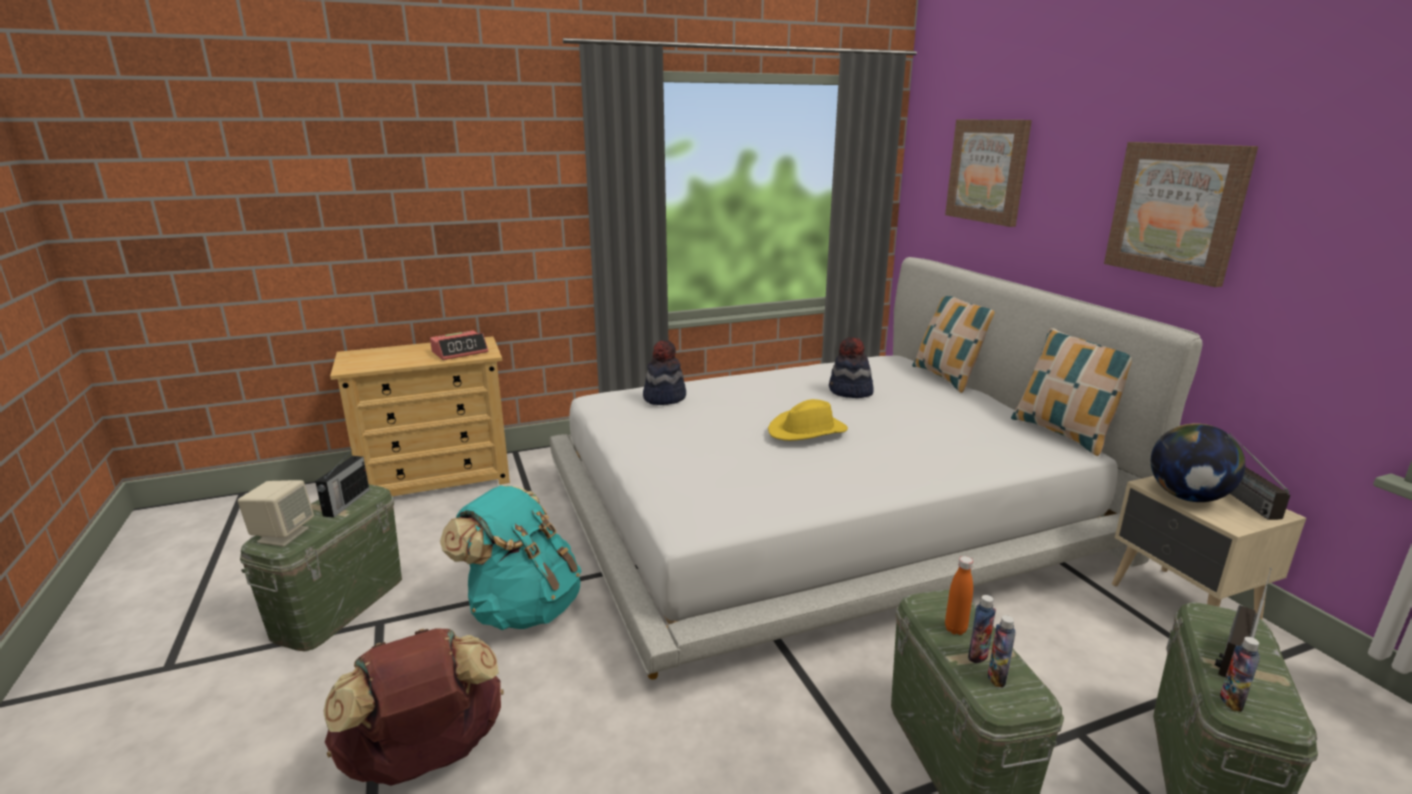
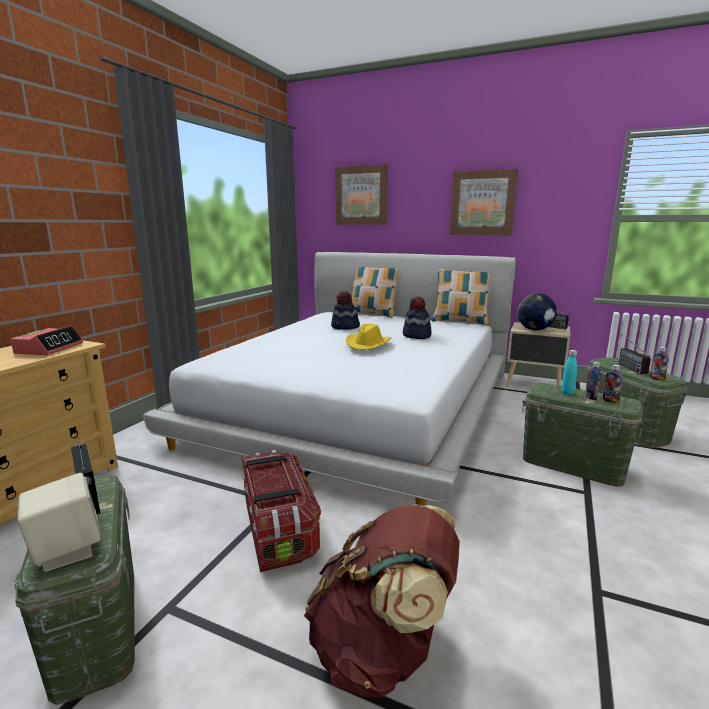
camera: 45 degrees left, 5 degrees down
(523, 608) = (278, 528): turquoise backpack -> storage box
(664, 397) = (253, 350): hat -> hat (416, 336)
(955, 629) = (567, 393): orange bottle -> turquoise bottle

